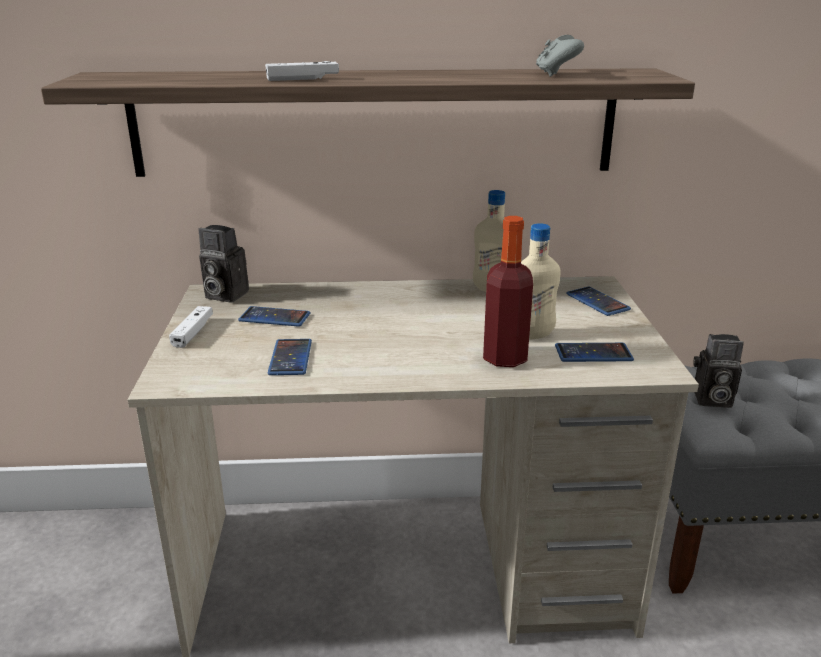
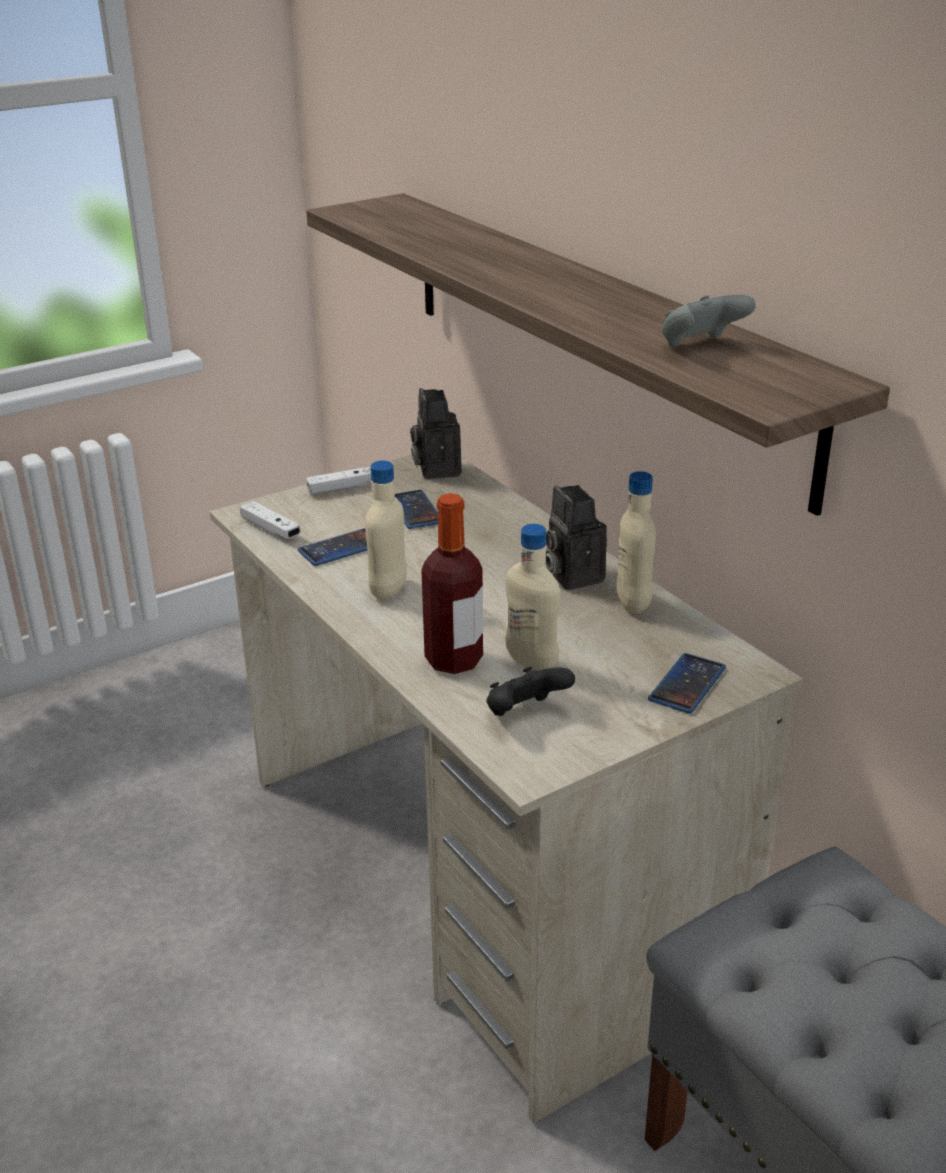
camera: 60 degrees right, 5 degrees up
(303, 79) = (473, 263): white game controller -> white game controller (270, 529)
(380, 356) = (388, 590): none -> beige bottle
(593, 353) = (525, 714): phone -> black game controller
(710, 400) = (766, 920): camera -> camera (571, 575)

